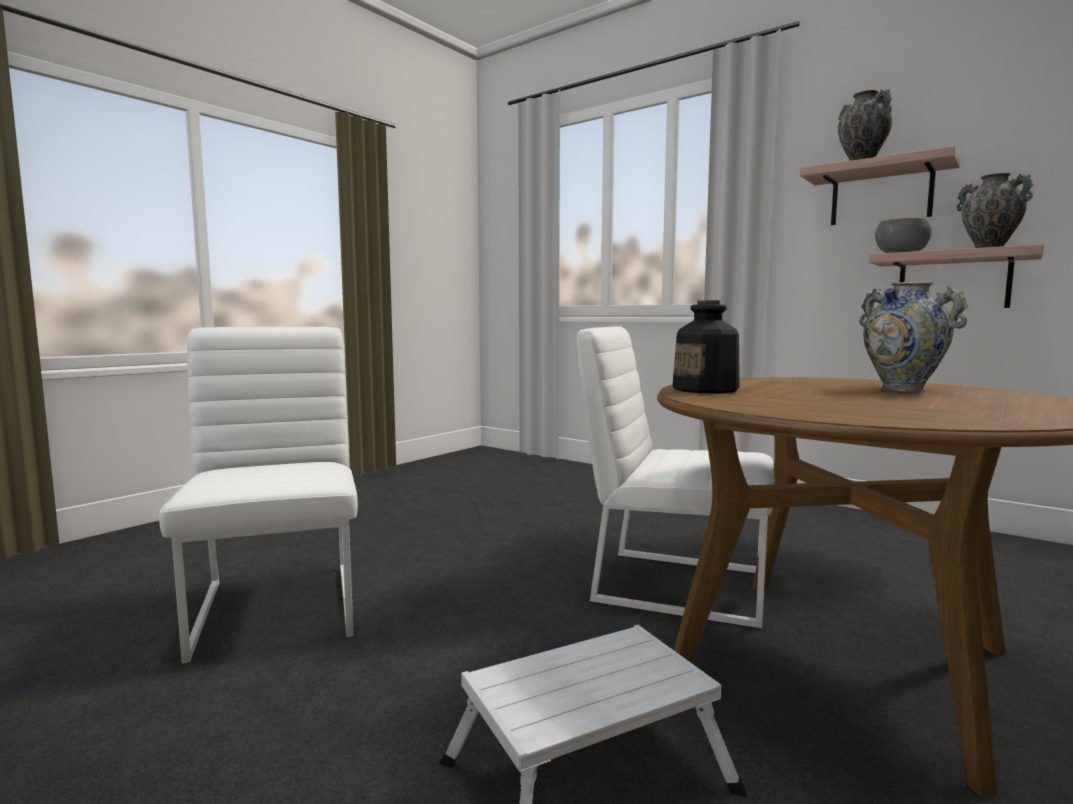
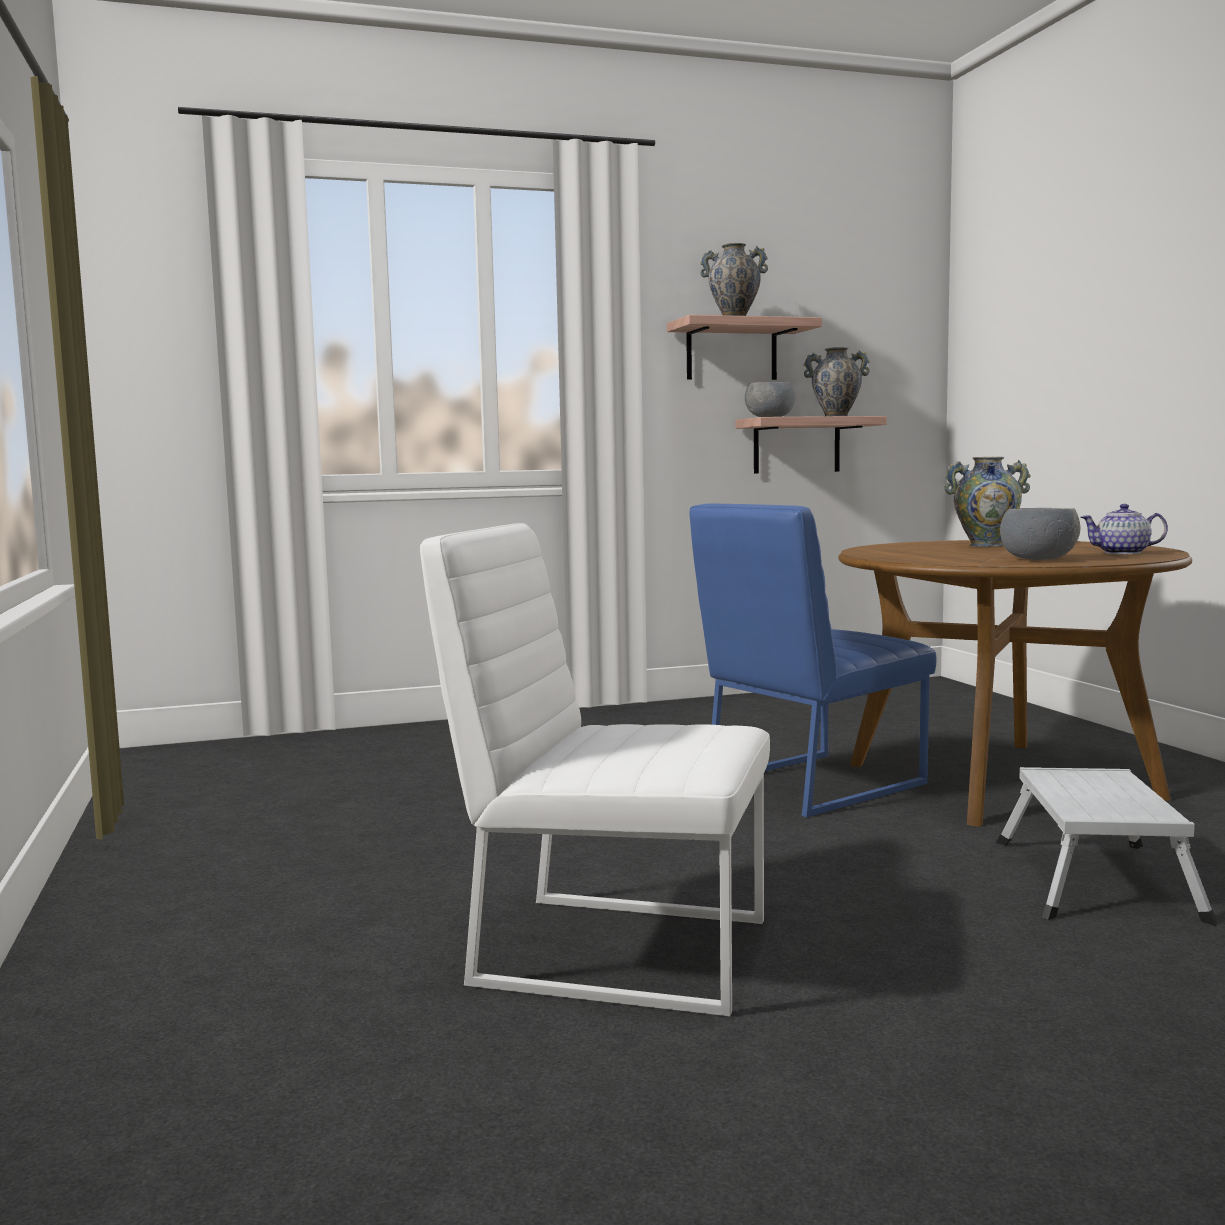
camera: 55 degrees left, 0 degrees up
(674, 584) = (810, 784): white chair -> blue chair
(706, 390) = (933, 559): bottle -> none
(781, 403) = (1038, 559): none -> grey bowl
(955, 414) = (1123, 553): none -> teapot

